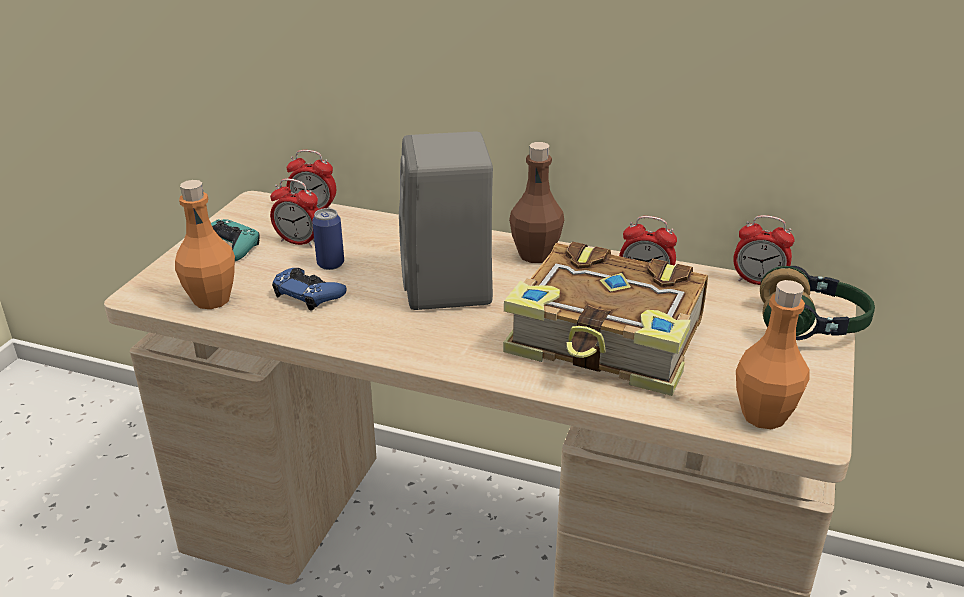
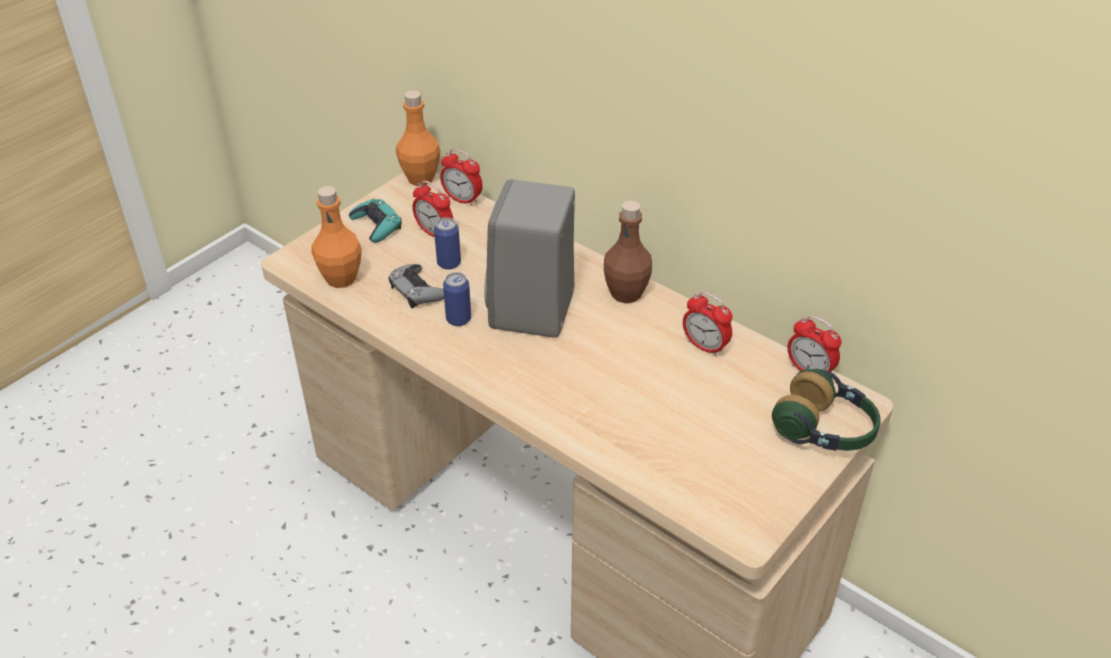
camera: 20 degrees right, 10 degrees up
(308, 294) = (417, 290): blue game controller -> grey game controller
(371, 310) = (458, 319): none -> can
(608, 341) = (635, 399): book -> none
(763, 415) = (718, 505): orange bottle -> orange bottle (420, 178)

